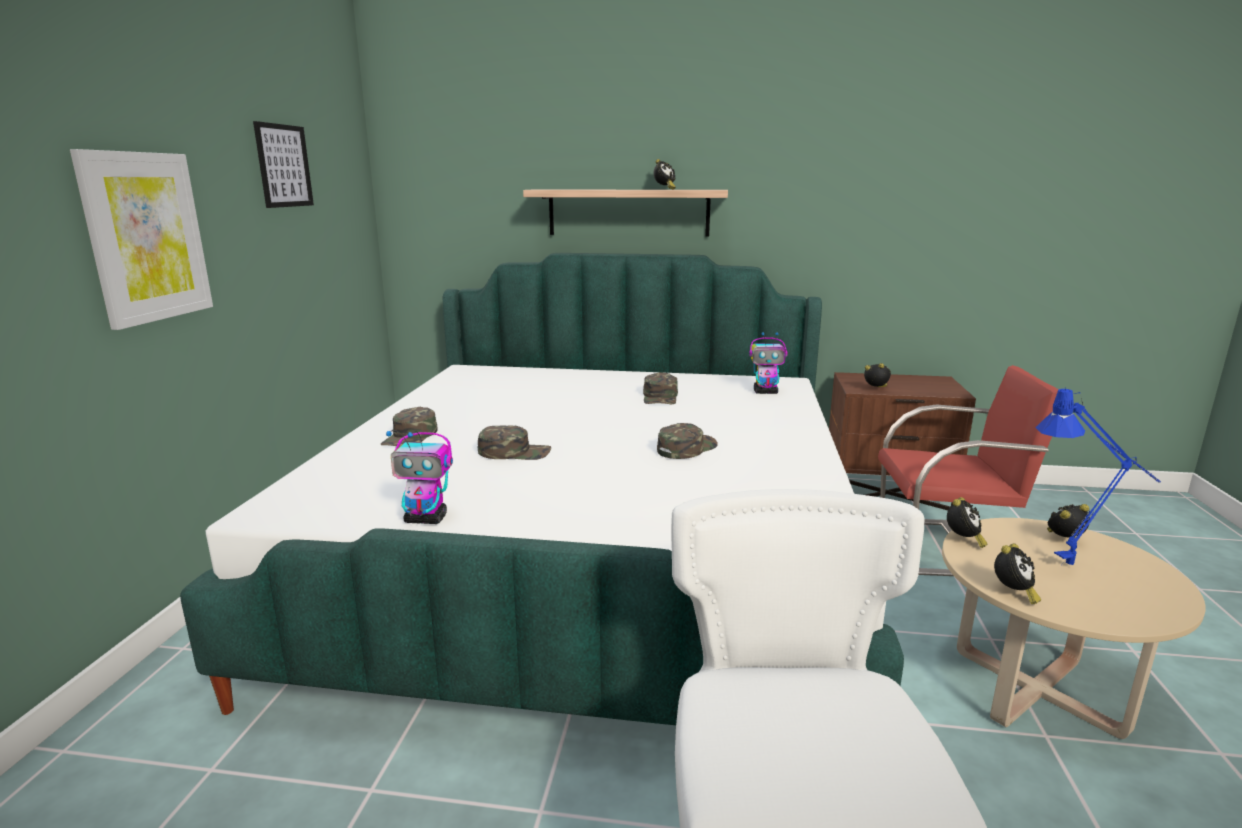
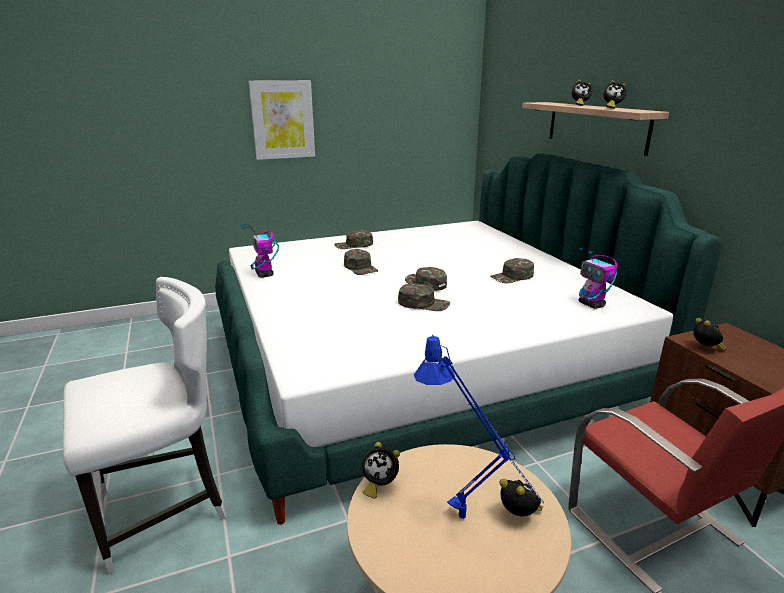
camera: 60 degrees right, 5 degrees up
(284, 166) = (389, 83): picture -> none
(625, 433) = (425, 283): none -> green cap
(963, 541) = (455, 453): alarm clock -> alarm clock (579, 105)

